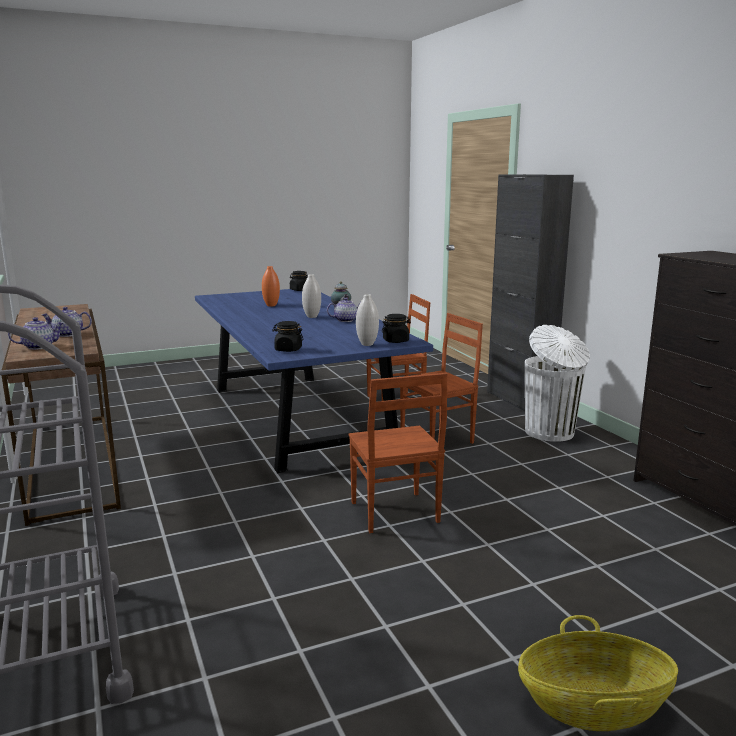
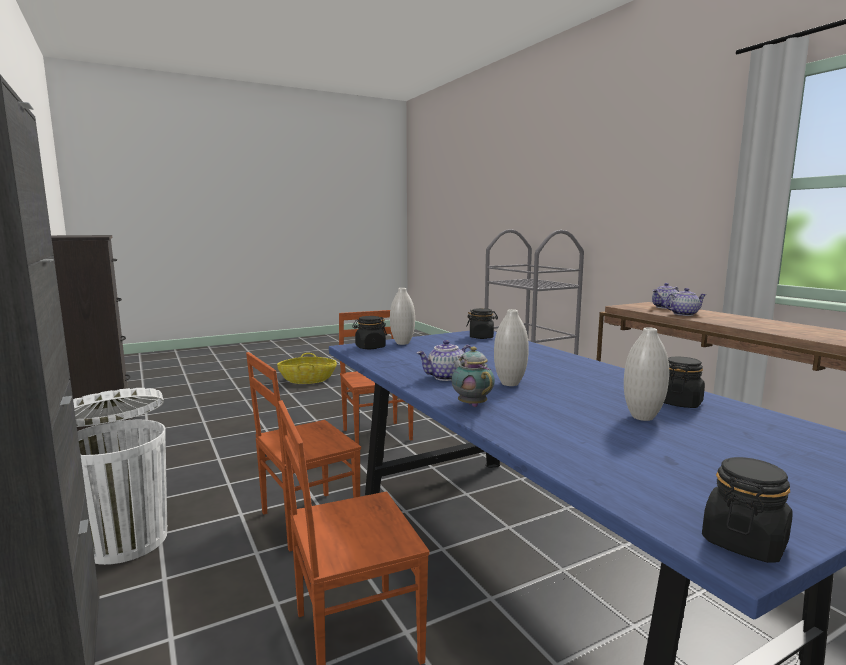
camera: 175 degrees right, 5 degrees down
(241, 309) = (679, 403): none -> black jar
(271, 305) = (642, 417): orange vase -> white vase

